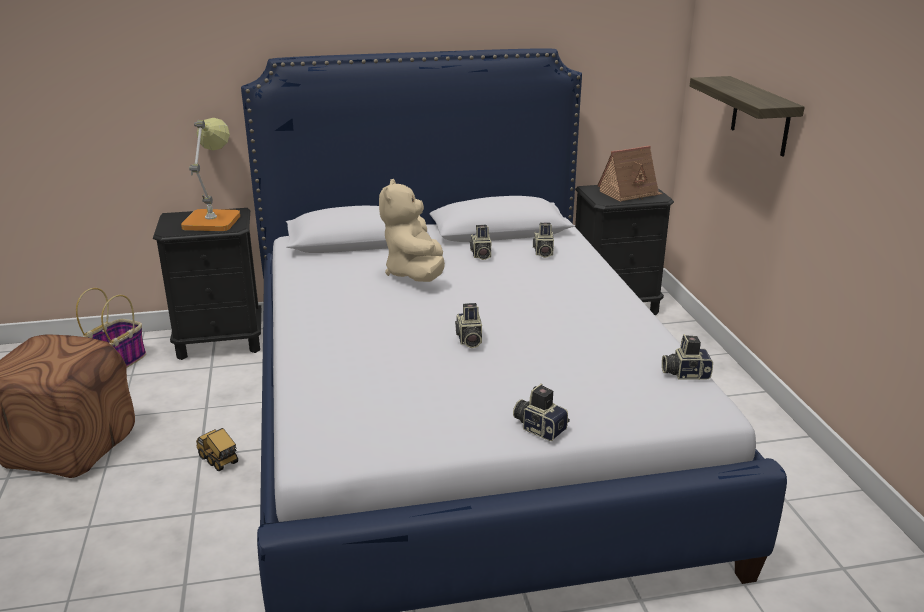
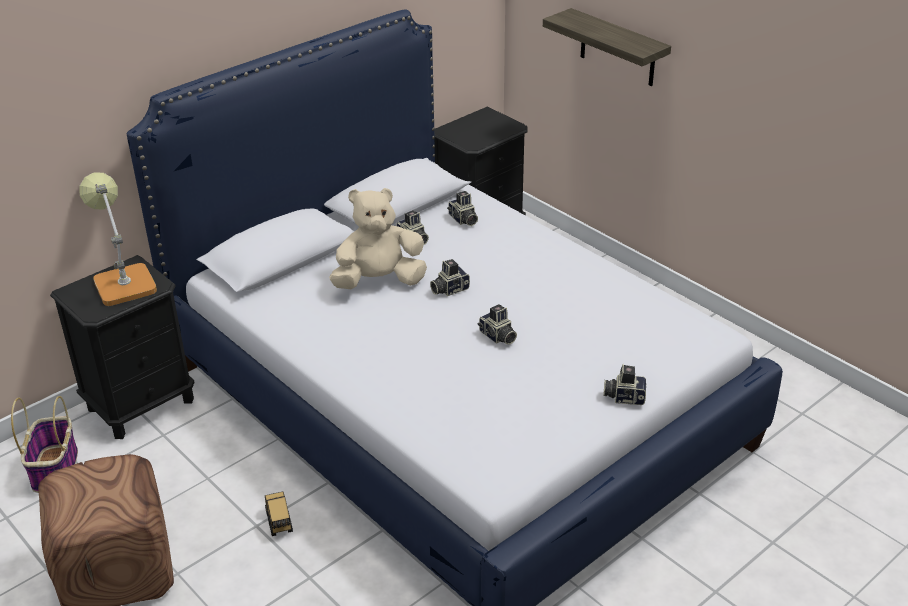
camera: 30 degrees left, 10 degrees up
(219, 461) = (279, 523): toy truck -> toy truck turned 60 degrees clockwise
(415, 274) = (379, 281): beige plush toy -> beige plush toy turned 105 degrees clockwise
(629, 193) = (484, 127): toy house -> none
(685, 373) = (676, 310): camera -> camera (449, 289)

